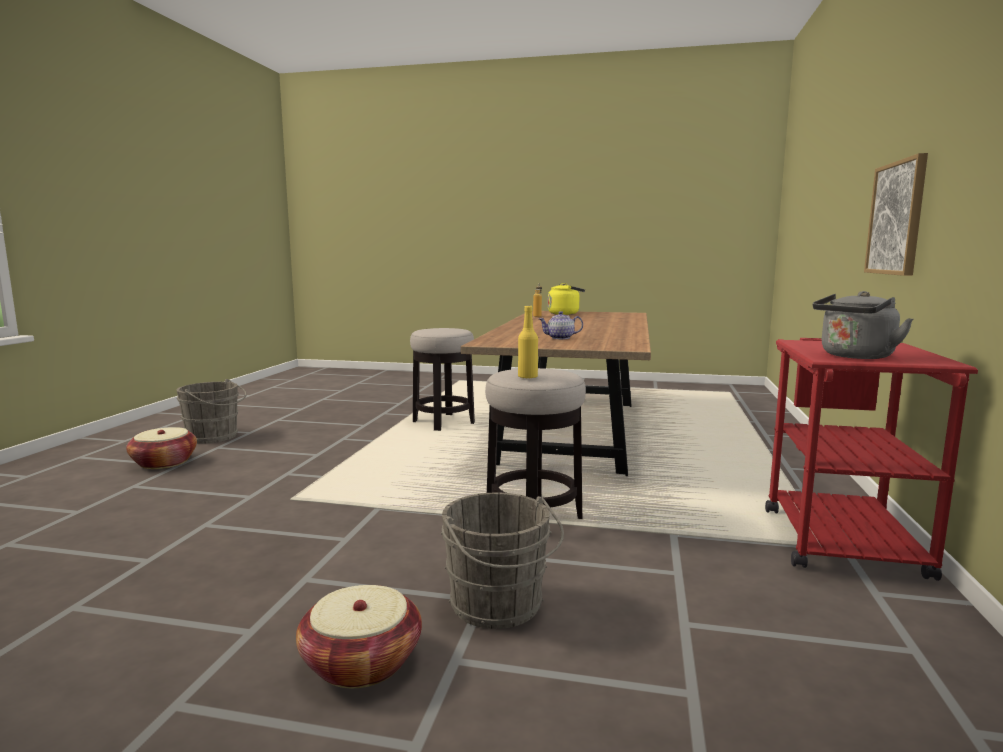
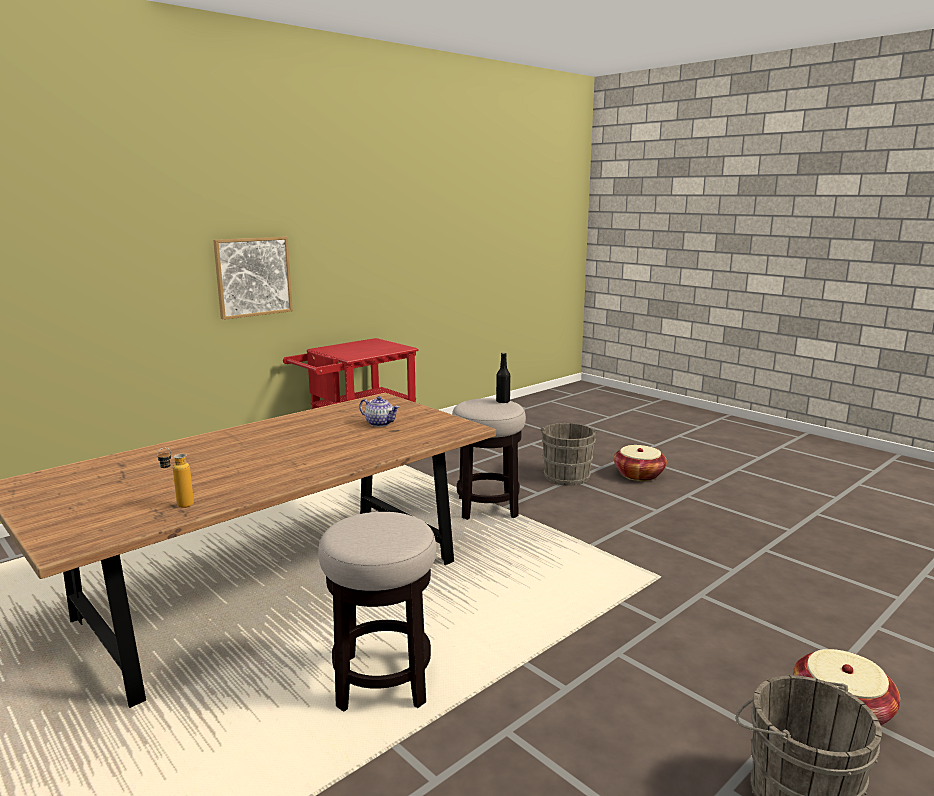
camera: 145 degrees left, 5 degrees up
(527, 377) = (503, 401): yellow bottle -> black bottle
(565, 314) = (93, 511): yellow kettle -> none
(854, 356) = (387, 346): grey kettle -> none

